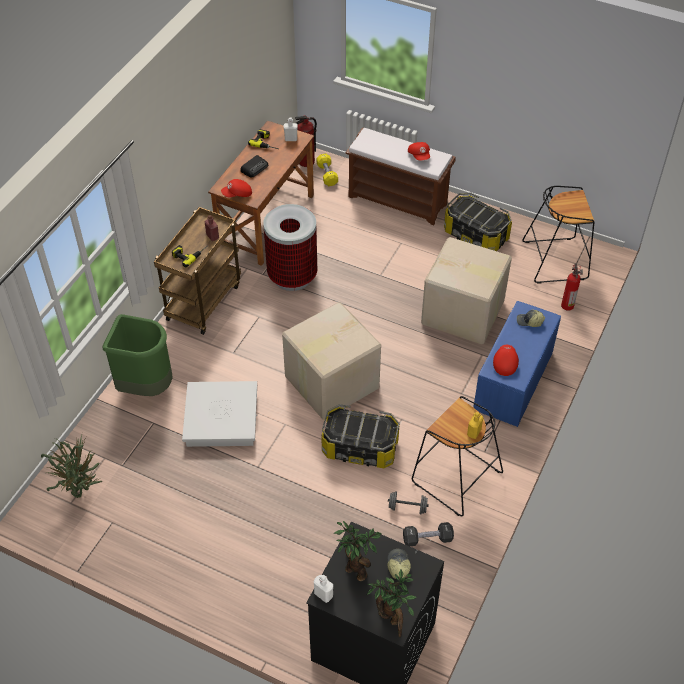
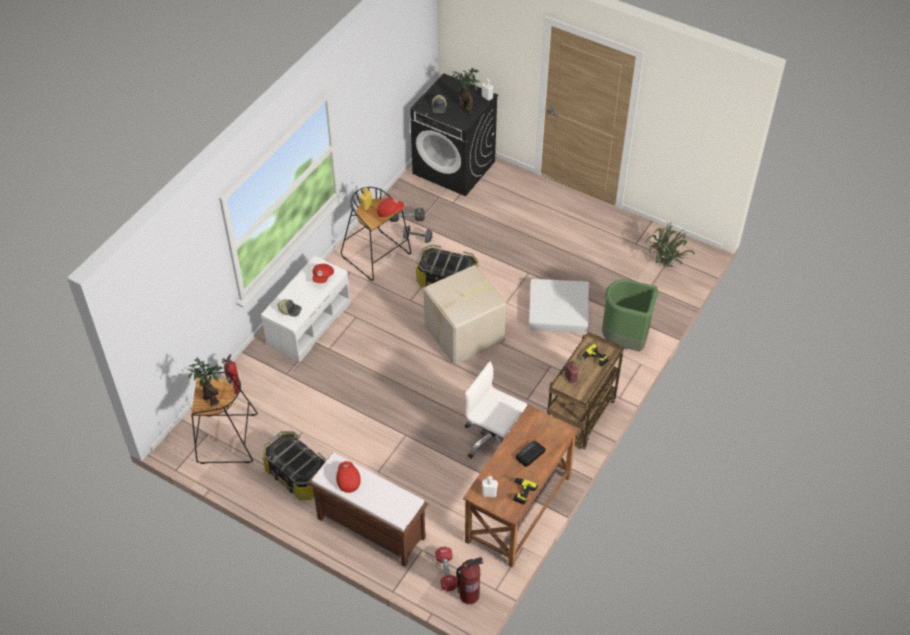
camera: 175 degrees left, 0 degrees up
(237, 194) = (547, 422): red cap -> red cap (389, 211)
(292, 276) = (493, 440): trash can -> white office chair
(327, 175) = (446, 572): yellow dumbbell -> red dumbbell
(391, 619) = (448, 84): potted plant -> potted plant (210, 398)
(463, 313) = (334, 388): cardboard box -> none
(514, 382) = (308, 323): blue bench -> white bench

